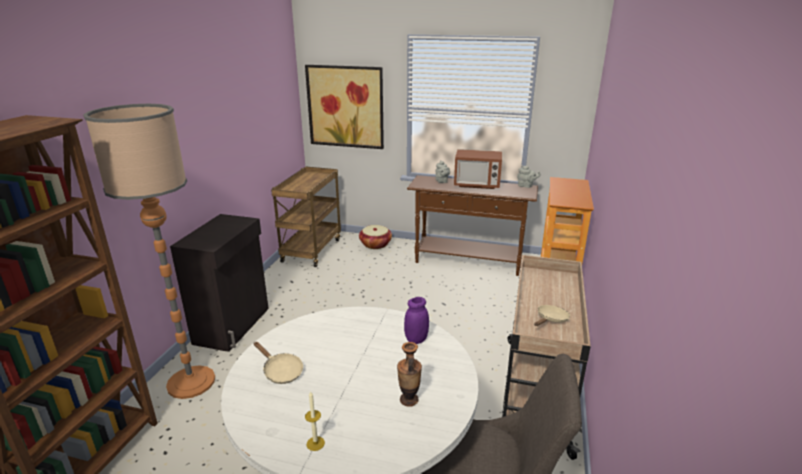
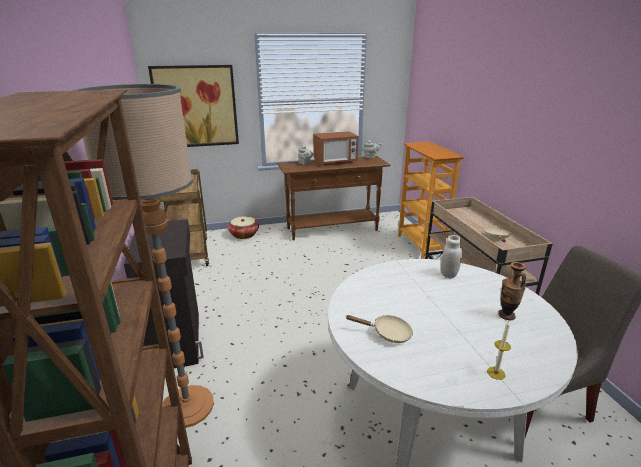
camera: 30 degrees left, 0 degrees up
(416, 339) = (449, 274): purple jar -> white jar

